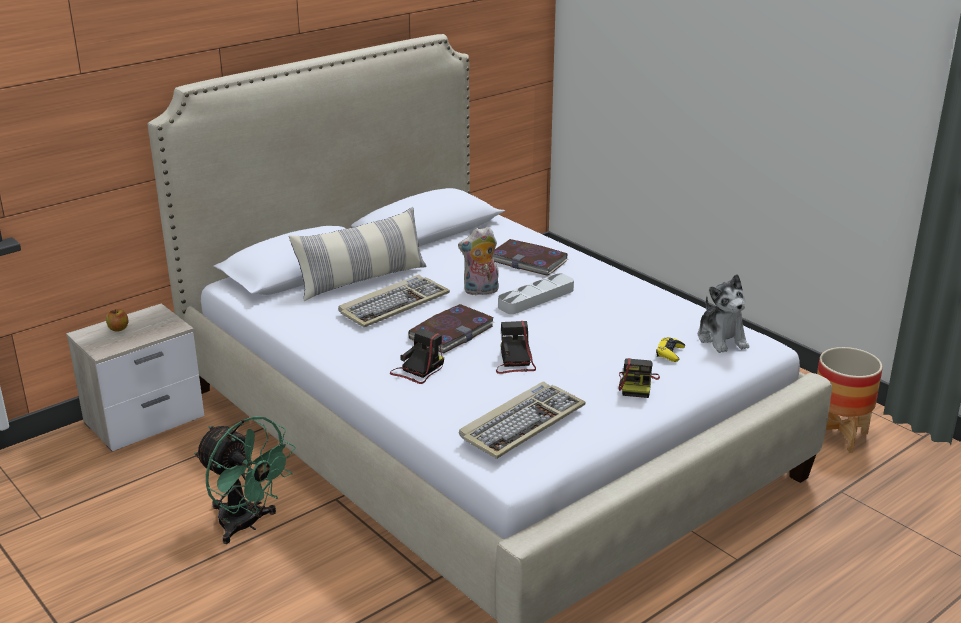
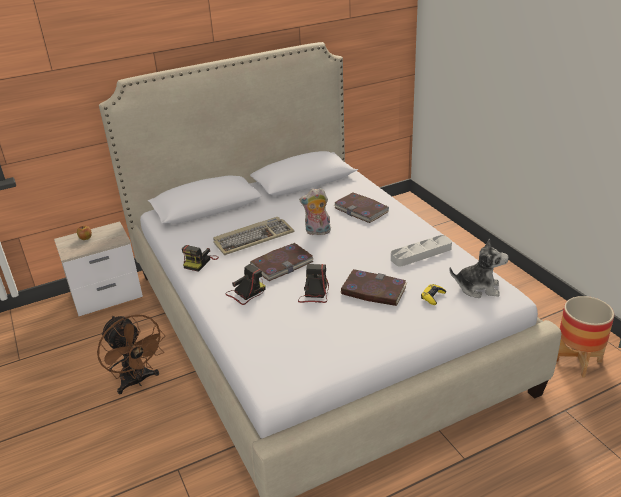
camera: 15 degrees right, 5 degrees up
(246, 525) = (137, 381): green fan -> brown fan
(362, 280) = (241, 217): pillow -> none
(522, 423) = (297, 347): keyboard -> none
(536, 298) = (353, 241): grey tray -> grey tray (421, 254)
(590, 353) = (373, 290): none -> book
(637, 385) = (397, 322): camera -> camera (200, 262)
(721, 338) = (478, 288): plush toy -> plush toy turned 75 degrees counterclockwise

